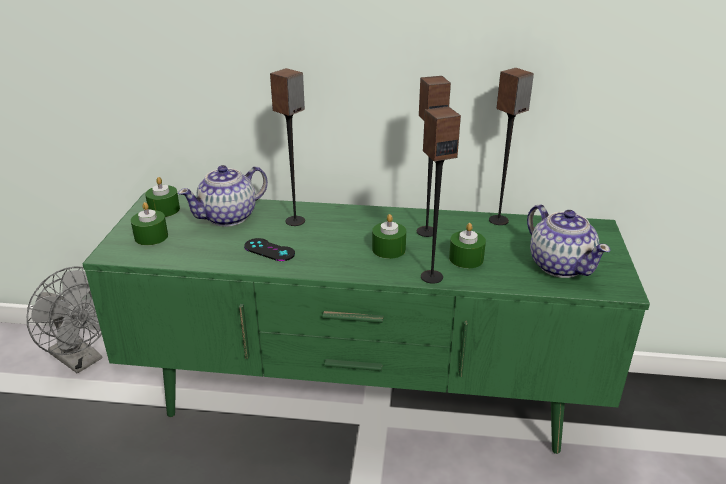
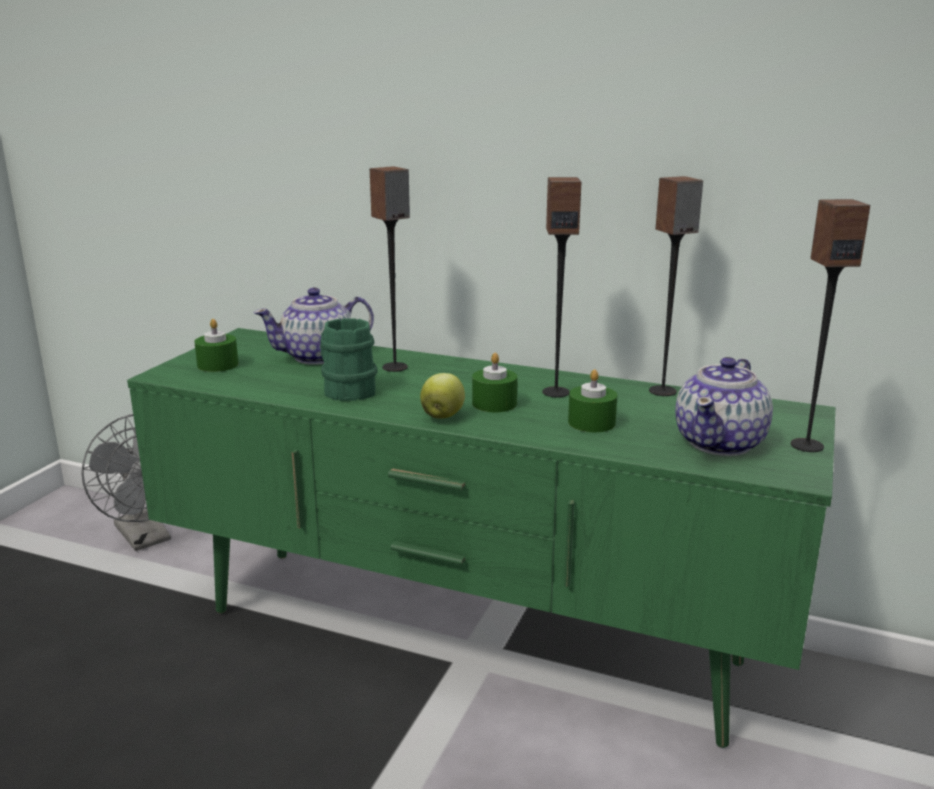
camera: 15 degrees right, 10 degrees down
(164, 210) = (249, 344): green candle -> none
(269, 250) = (345, 389): black game controller -> green mug
(358, 268) = (442, 416): none -> apple
(431, 276) = (532, 434): speaker -> speaker (806, 445)
(560, 265) = (721, 443): teapot -> teapot turned 45 degrees clockwise

